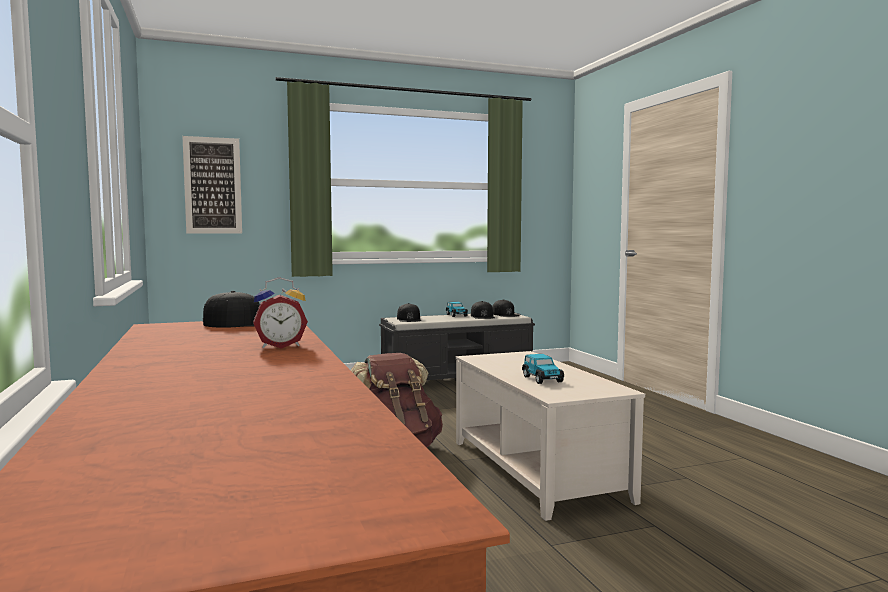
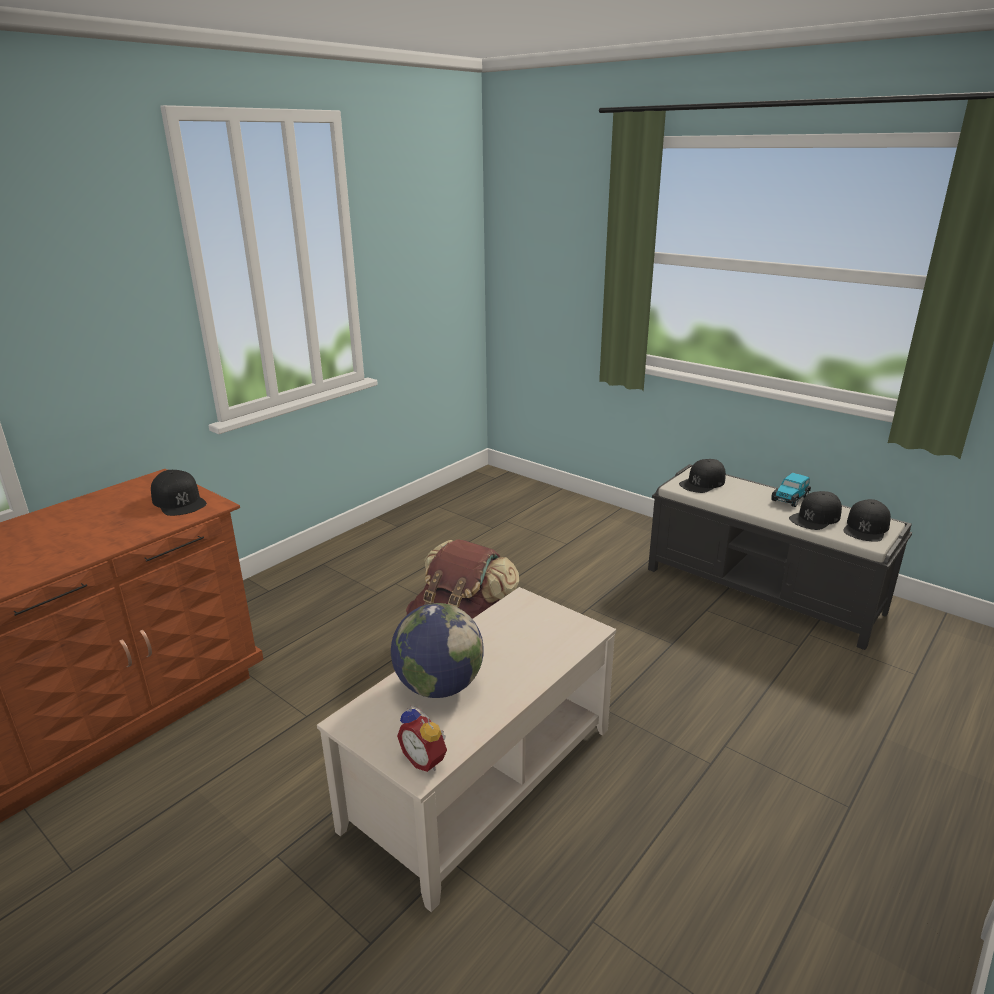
camera: 60 degrees right, 20 degrees up
(213, 185) = (540, 255): picture -> none
(280, 346) = (52, 559): alarm clock -> alarm clock (426, 760)
(542, 379) = (439, 686): toy car -> globe

